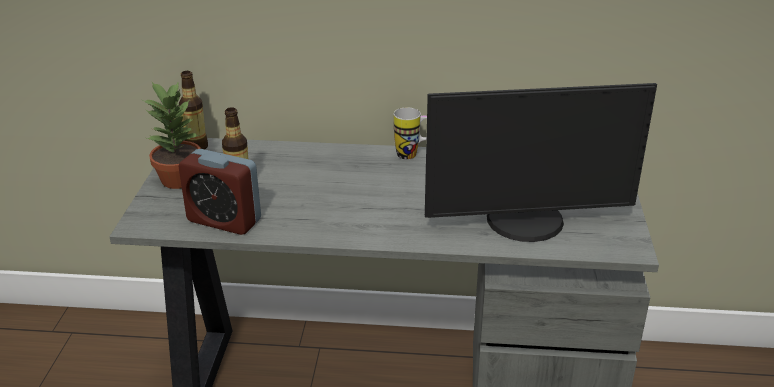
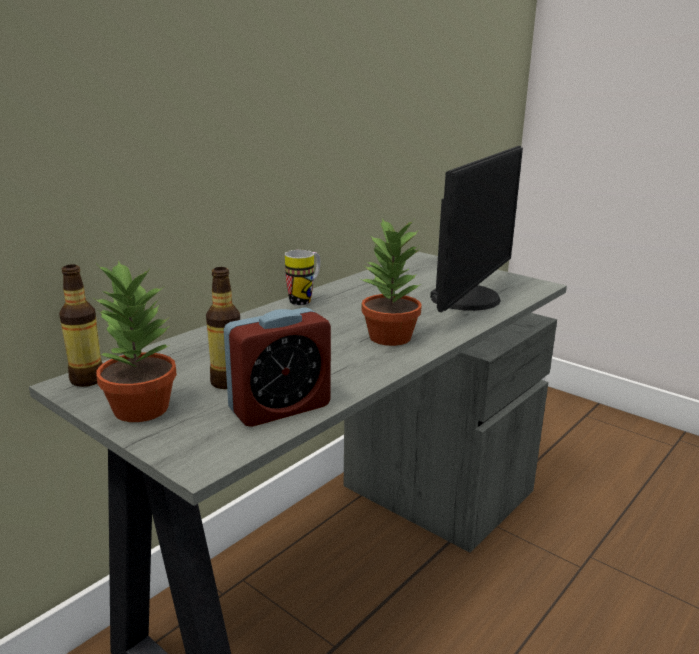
camera: 55 degrees left, 10 degrees down
(384, 217) = (390, 338): none -> potted plant

